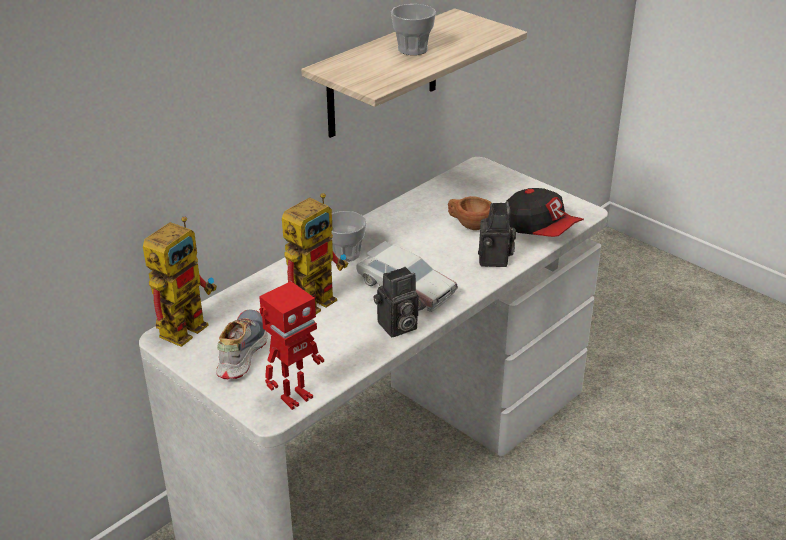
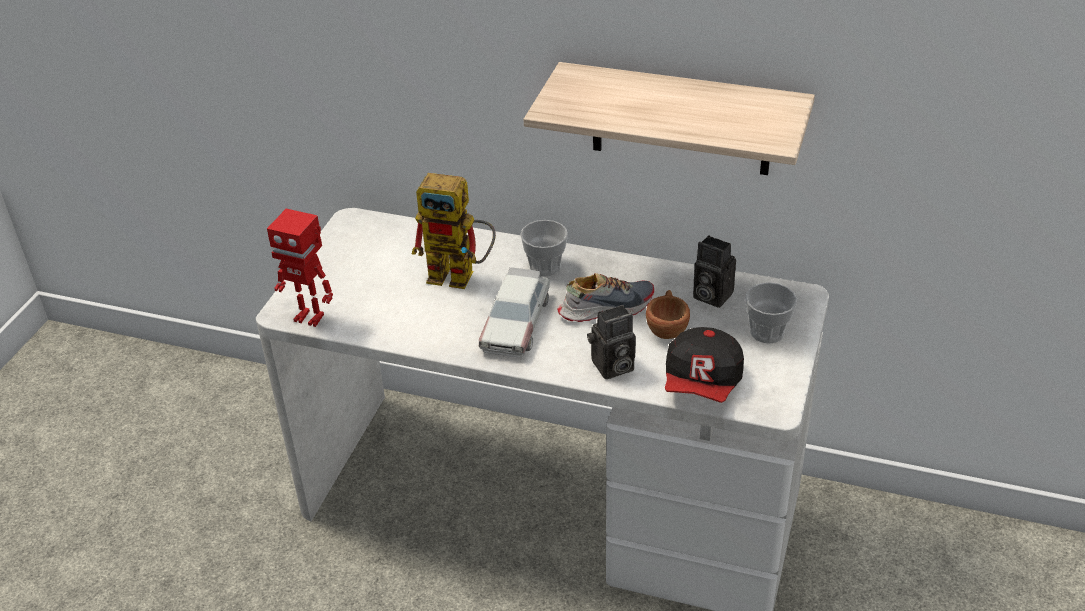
camera: 65 degrees right, 5 degrees up
(187, 324) = (375, 223): toy robot -> none
(241, 352) = (354, 265): shoe -> shoe (605, 307)
(396, 327) = (446, 339): camera -> camera (709, 295)
(413, 49) = (664, 103): cup -> cup (767, 332)

